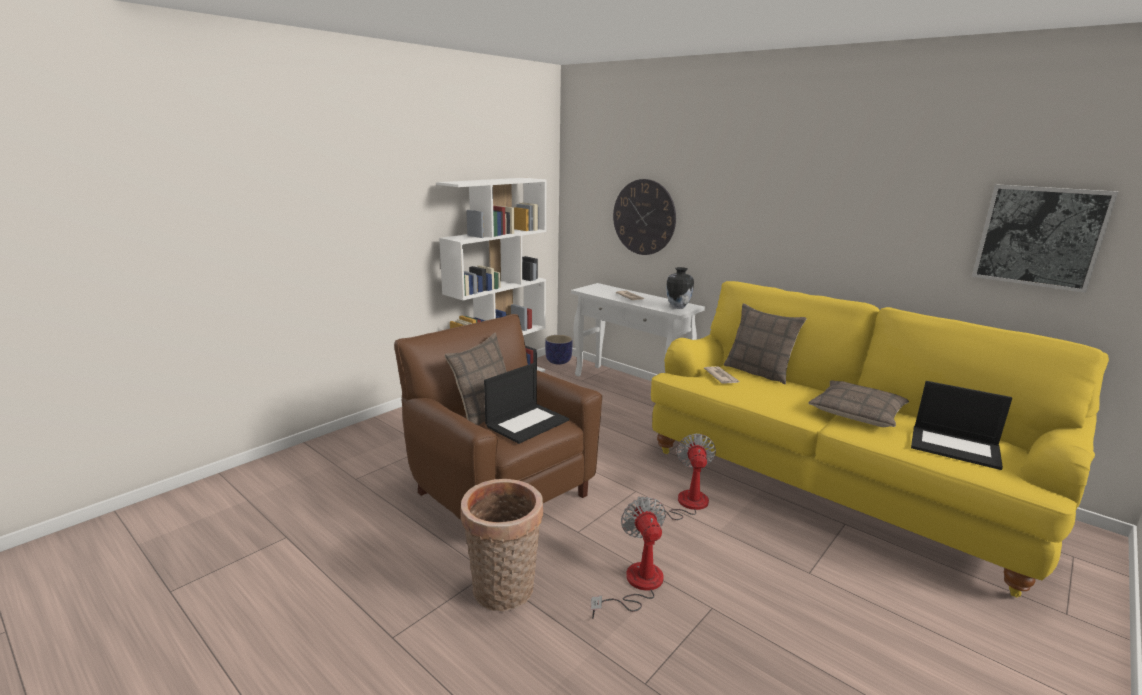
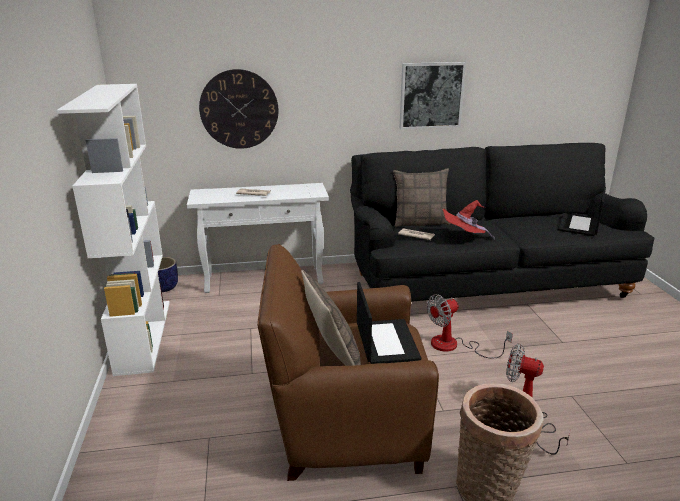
camera: 50 degrees left, 5 degrees up
(677, 307) = (308, 190): vase -> none
(684, 504) = (454, 346): fan -> fan turned 75 degrees counterclockwise
(764, 397) = (463, 238): none -> red hat
(834, 483) = (485, 282): yellow sofa -> black sofa
(857, 412) = (511, 226): pillow -> none
(956, 447) = (579, 225): laptop -> laptop turned 135 degrees clockwise
(1040, 236) = (550, 80): picture -> picture (431, 95)

